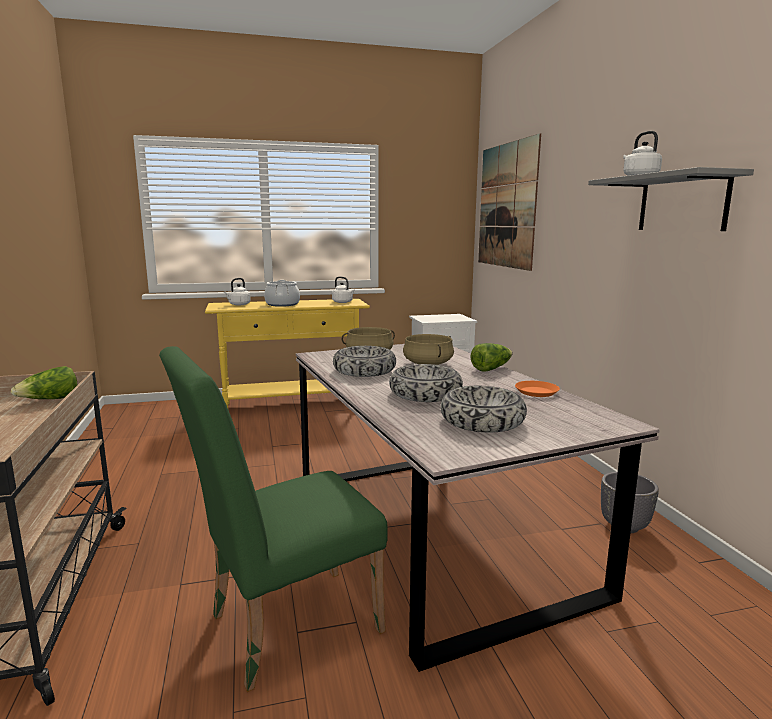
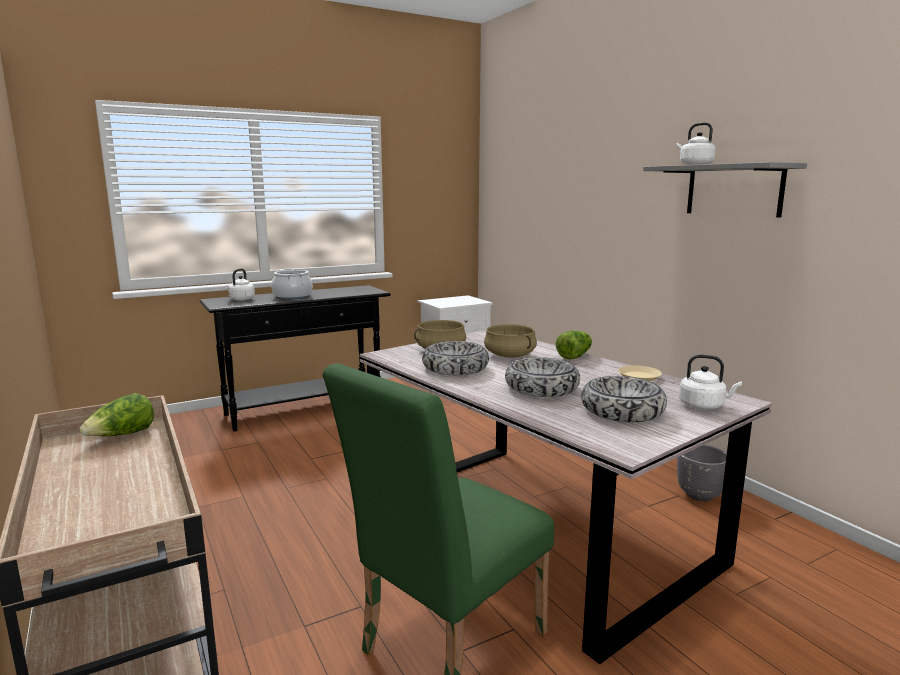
camera: 15 degrees left, 0 degrees up
(292, 405) = (305, 409): yellow console table -> black console table
(343, 302) = (358, 290): white kettle -> white kettle (704, 406)
(507, 206) = (522, 183): picture -> none
(536, 392) = (639, 376): orange plate -> beige plate

